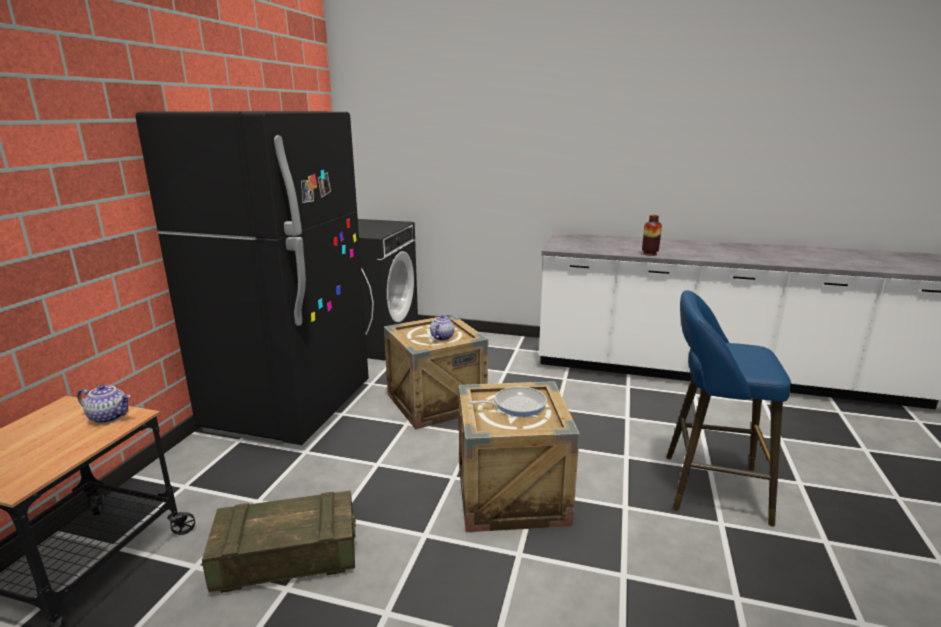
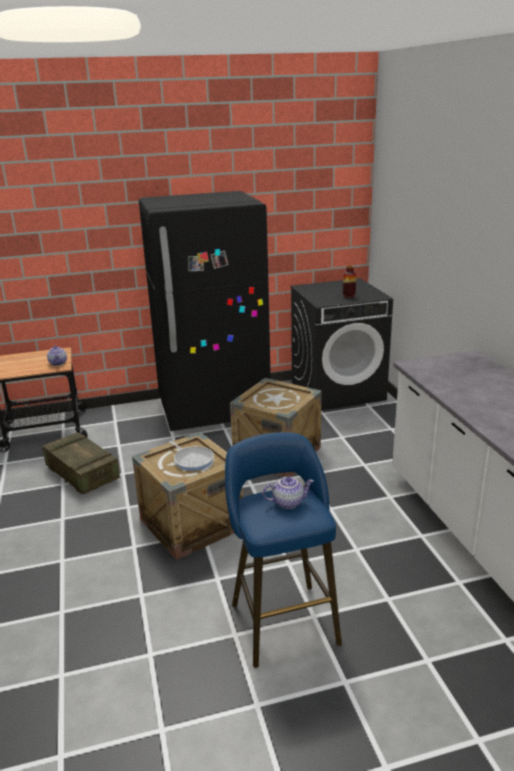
camera: 60 degrees right, 5 degrees up
(441, 337) = (274, 402): teapot -> teapot (288, 502)
(649, 254) = (464, 405): vase -> vase (349, 296)

